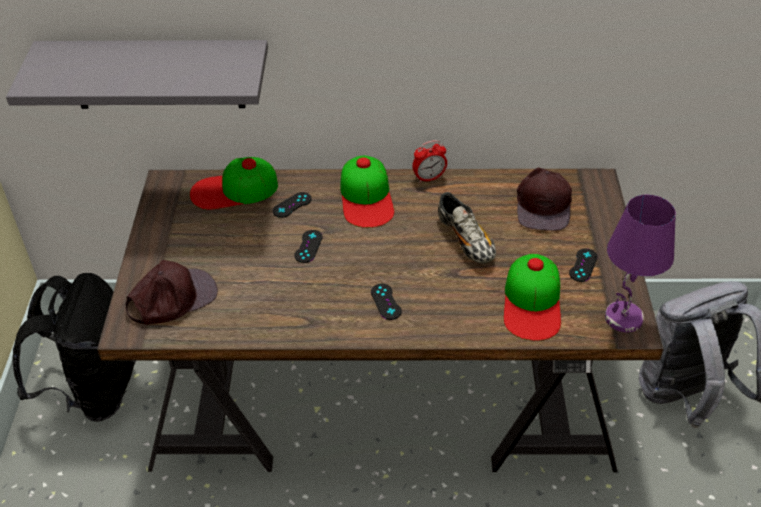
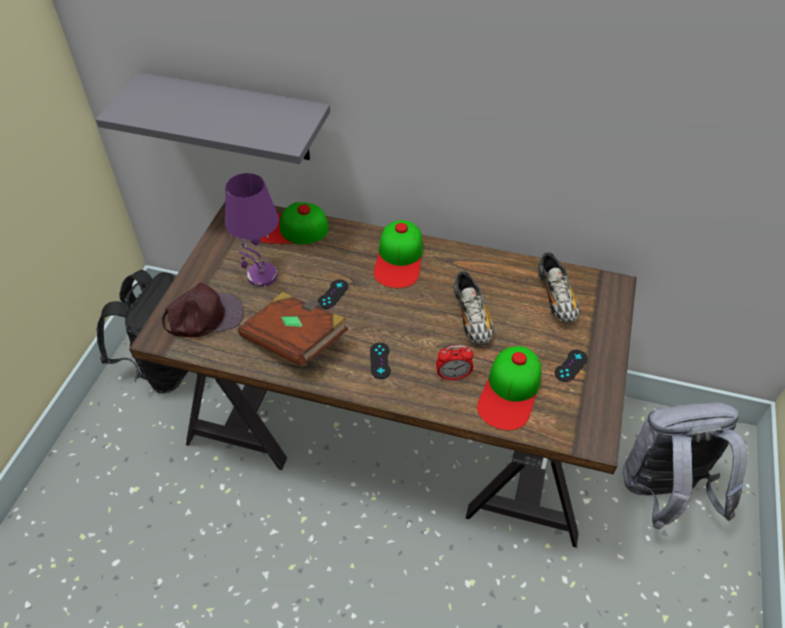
camera: 15 degrees right, 5 degrees up
(285, 301) = (295, 340): none -> brown book
(292, 205) = (333, 253): black game controller -> none
(429, 178) = (461, 252): alarm clock -> alarm clock (453, 376)
(544, 204) = (556, 298): brown cap -> shoe
(623, 319) = (589, 427): purple table lamp -> purple table lamp (261, 276)

